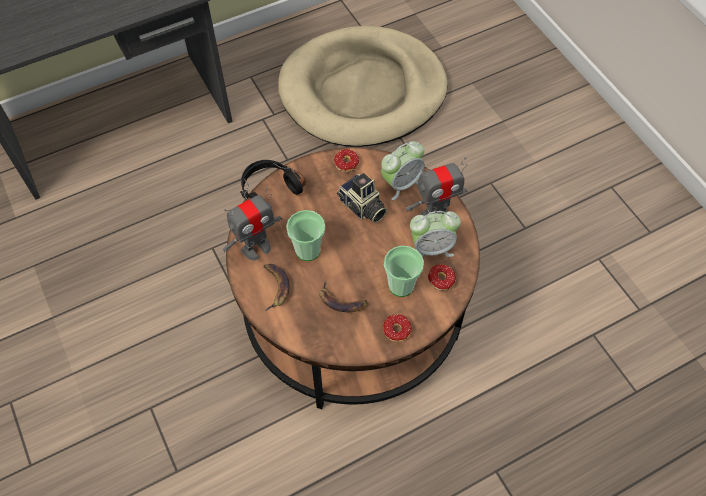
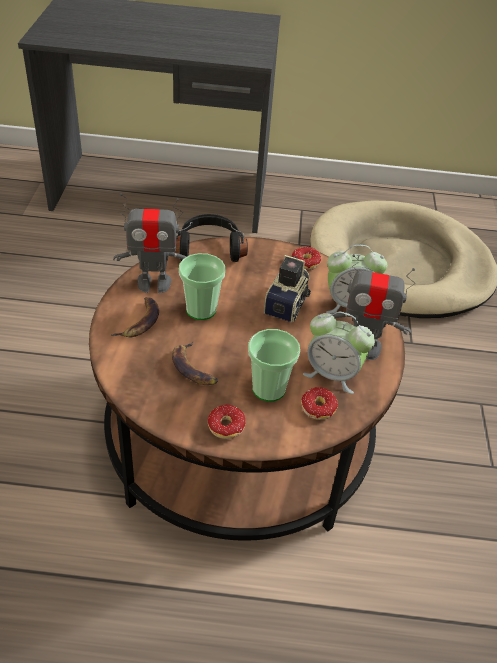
camera: 30 degrees right, 15 degrees down
(362, 208) = (288, 304): camera -> camera turned 150 degrees counterclockwise

